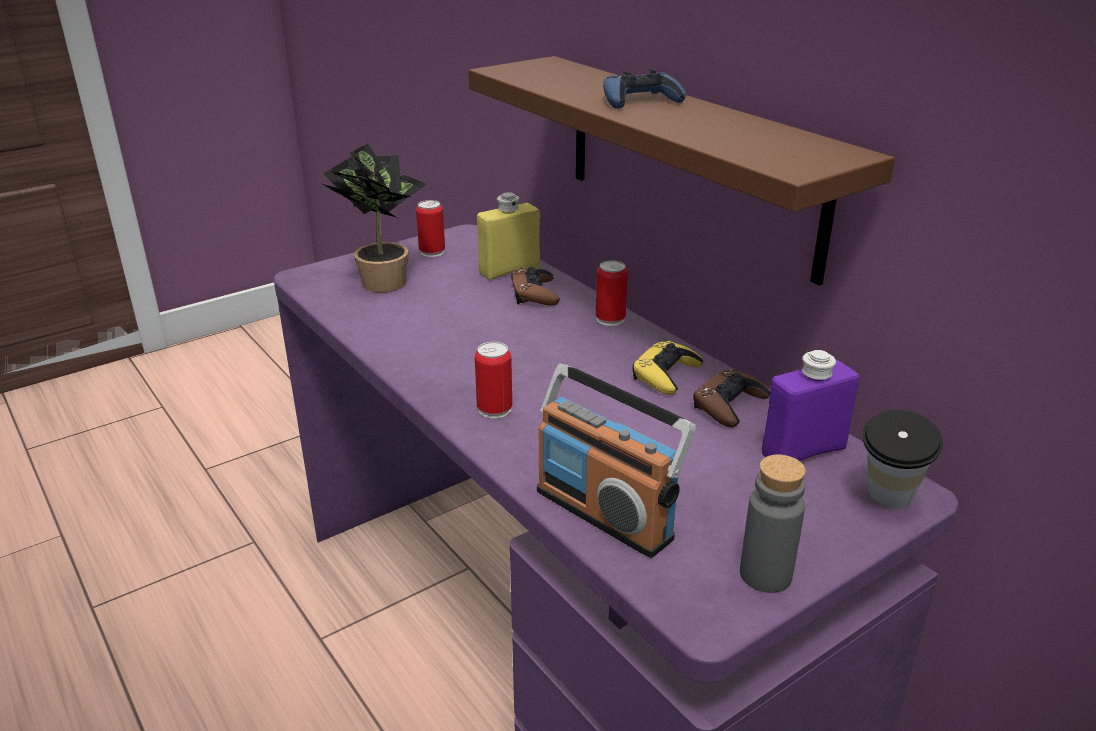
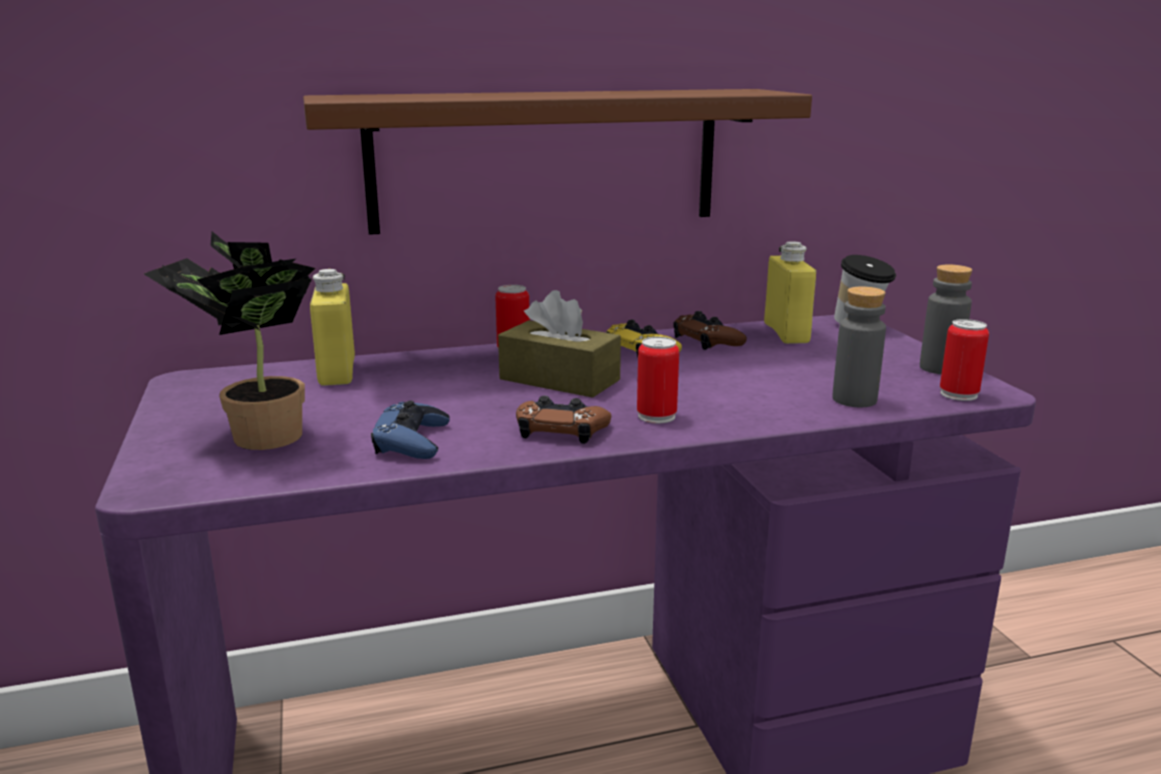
camera: 70 degrees left, 10 degrees down
(432, 252) = (215, 401): can -> can (958, 394)
(534, 293) = (415, 369): brown game controller -> brown game controller (561, 429)
(553, 352) = (559, 379): none -> brown tissue box
(605, 513) = (854, 399): radio -> grey bottle
(640, 101) = (541, 93): blue game controller -> blue game controller (411, 441)
(803, 451) = (786, 333): purple bottle -> yellow bottle

